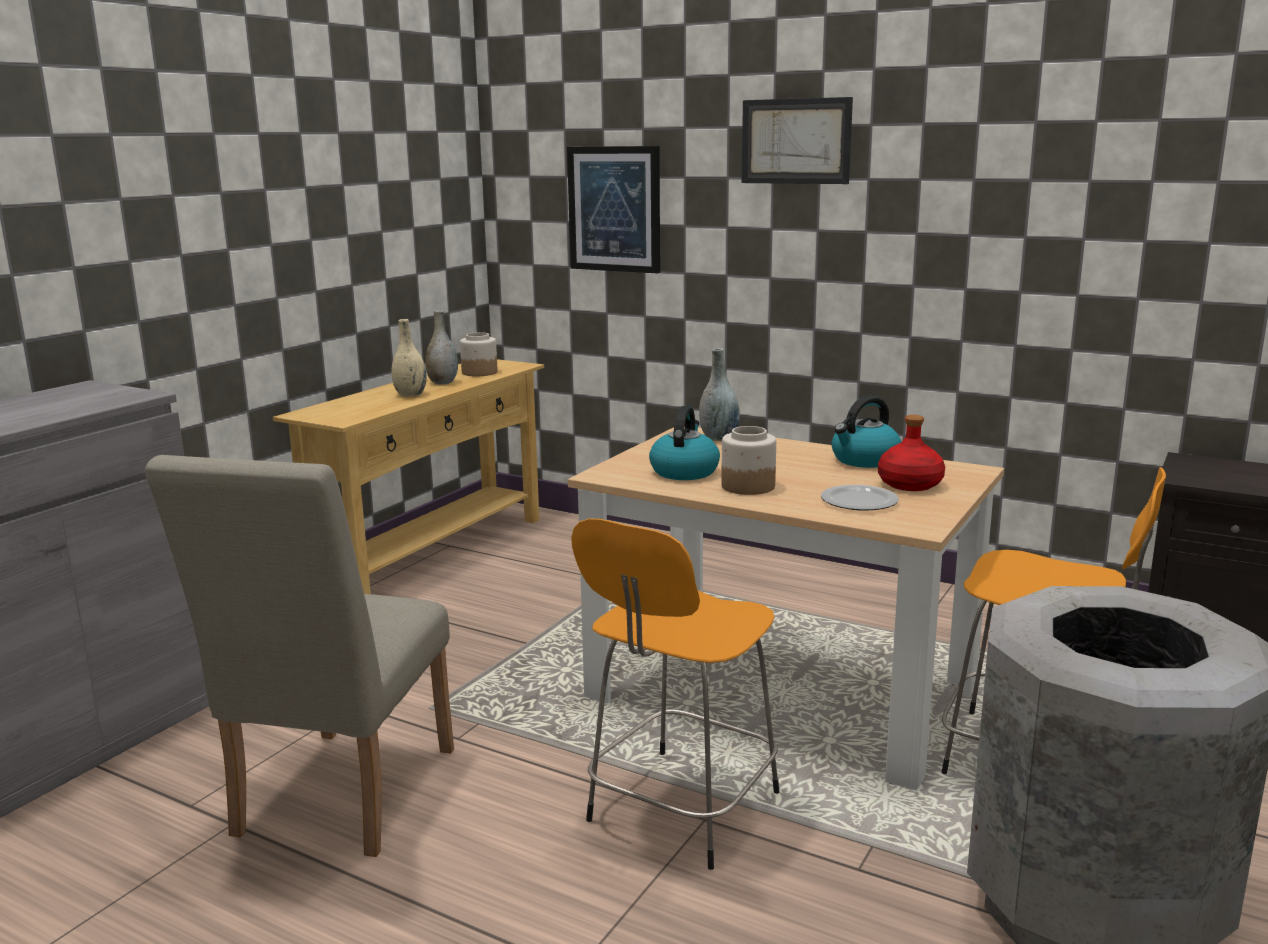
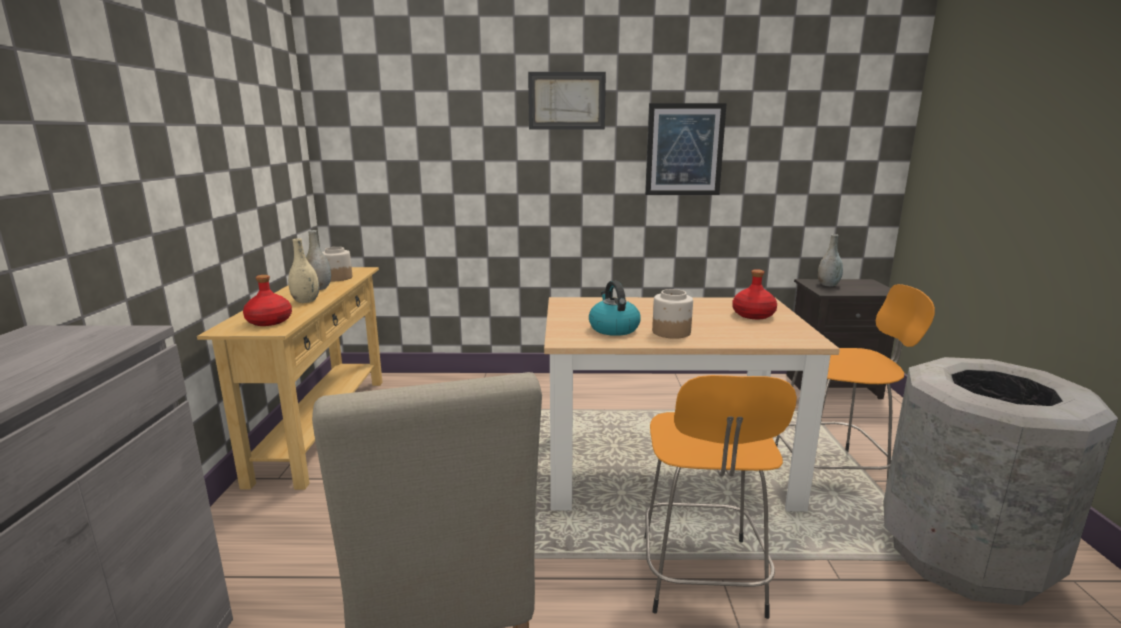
camera: 30 degrees left, 0 degrees up
(348, 411) = (269, 321): none -> red bottle
(614, 209) = (427, 149): picture -> picture (684, 150)
(719, 438) = (592, 302): grey vase -> grey vase (828, 285)
(859, 502) = (751, 331): plate -> none
(864, 460) = (701, 304): kettle -> none

